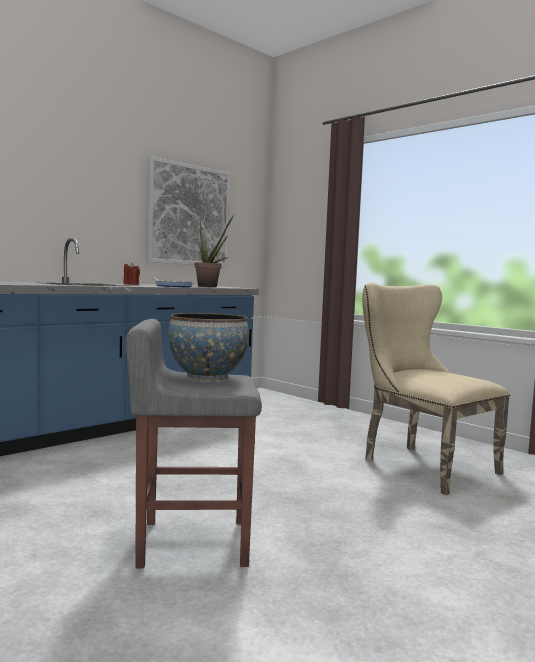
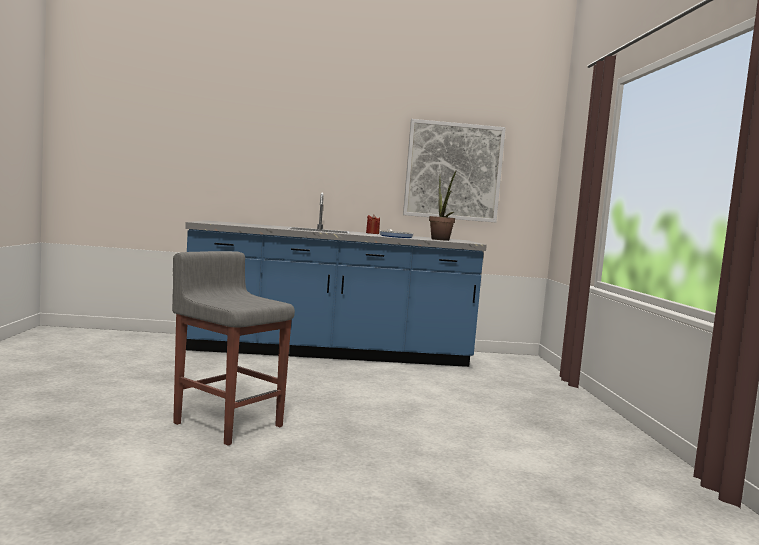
camera: 40 degrees right, 0 degrees up
(207, 376) = (251, 298): bowl -> none
(421, 465) = (533, 446): beige chair -> none

